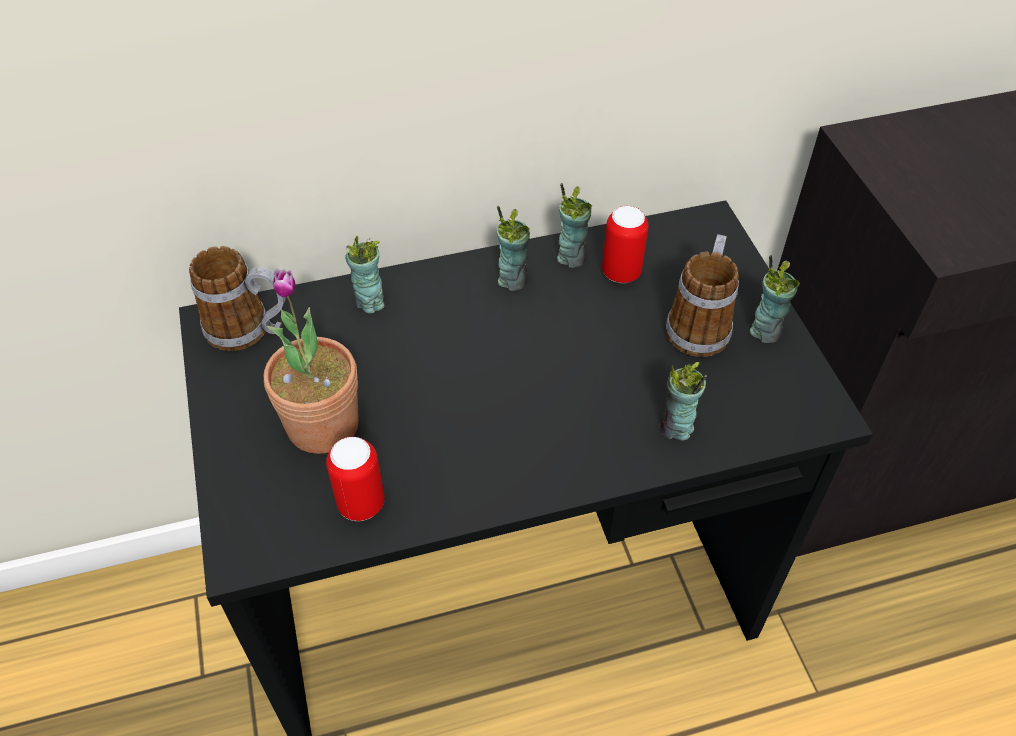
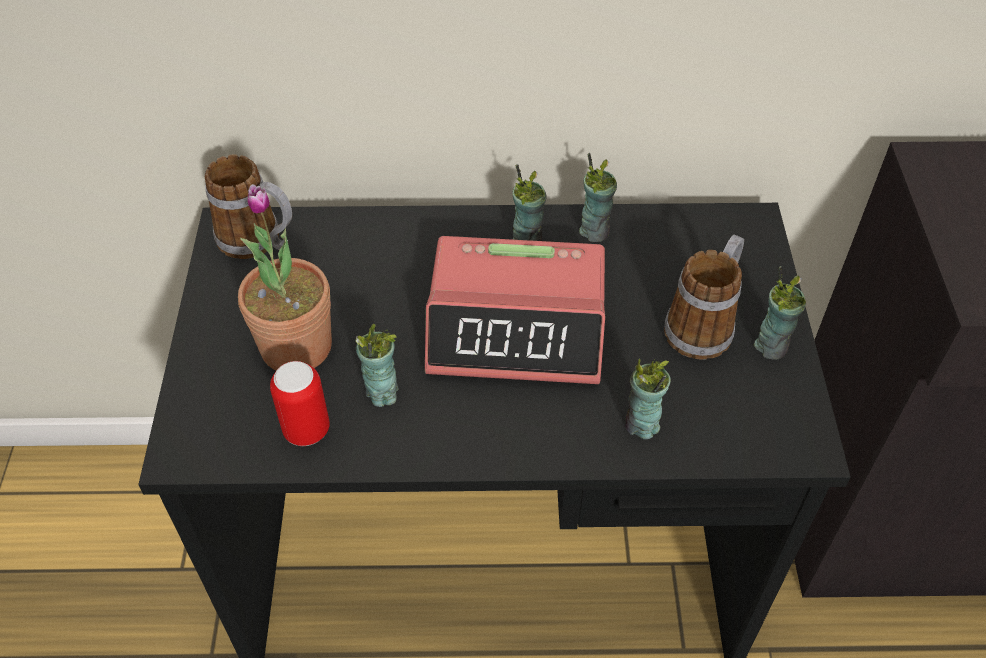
camera: 15 degrees right, 0 degrees up
(369, 302) = (380, 237): cup -> cup (381, 392)
(531, 361) = (517, 326): none -> alarm clock
(621, 273) = (640, 257): can -> none

